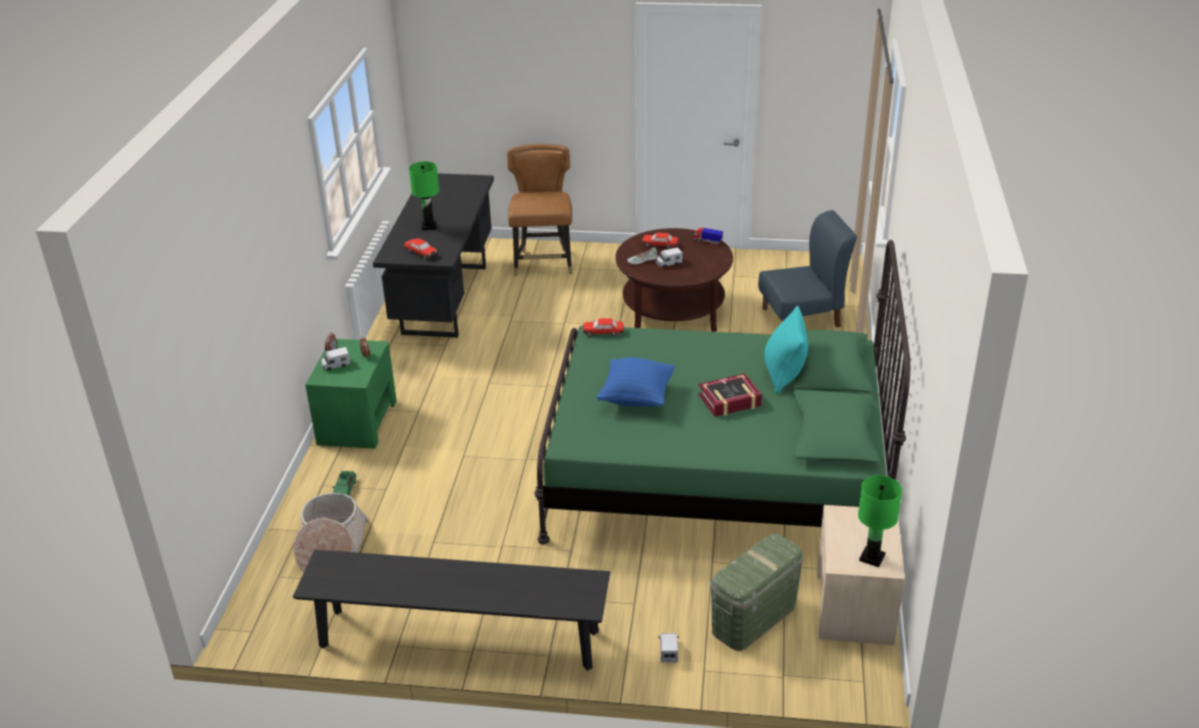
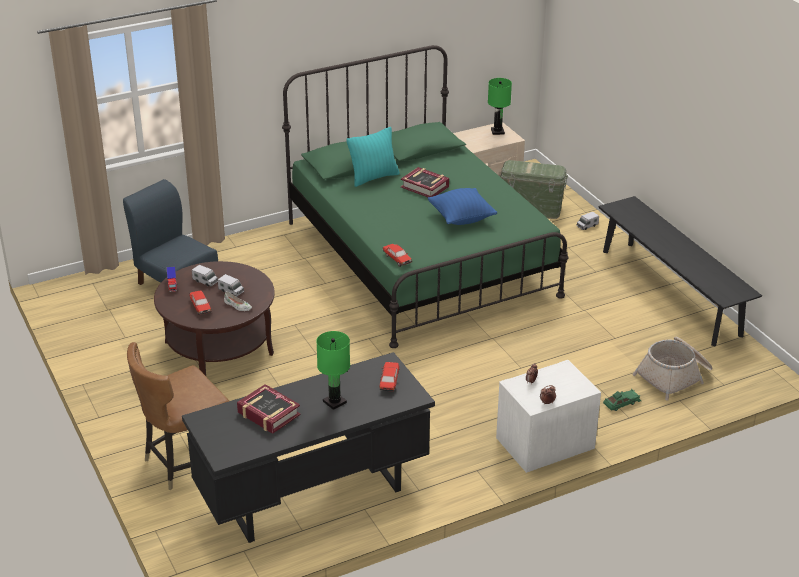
camera: 125 degrees left, 0 degrees up
(336, 365) = (560, 390): toy truck -> toy truck (205, 281)
(357, 421) = (544, 443): green nightstand -> white nightstand
(451, 201) = (268, 414): none -> book

